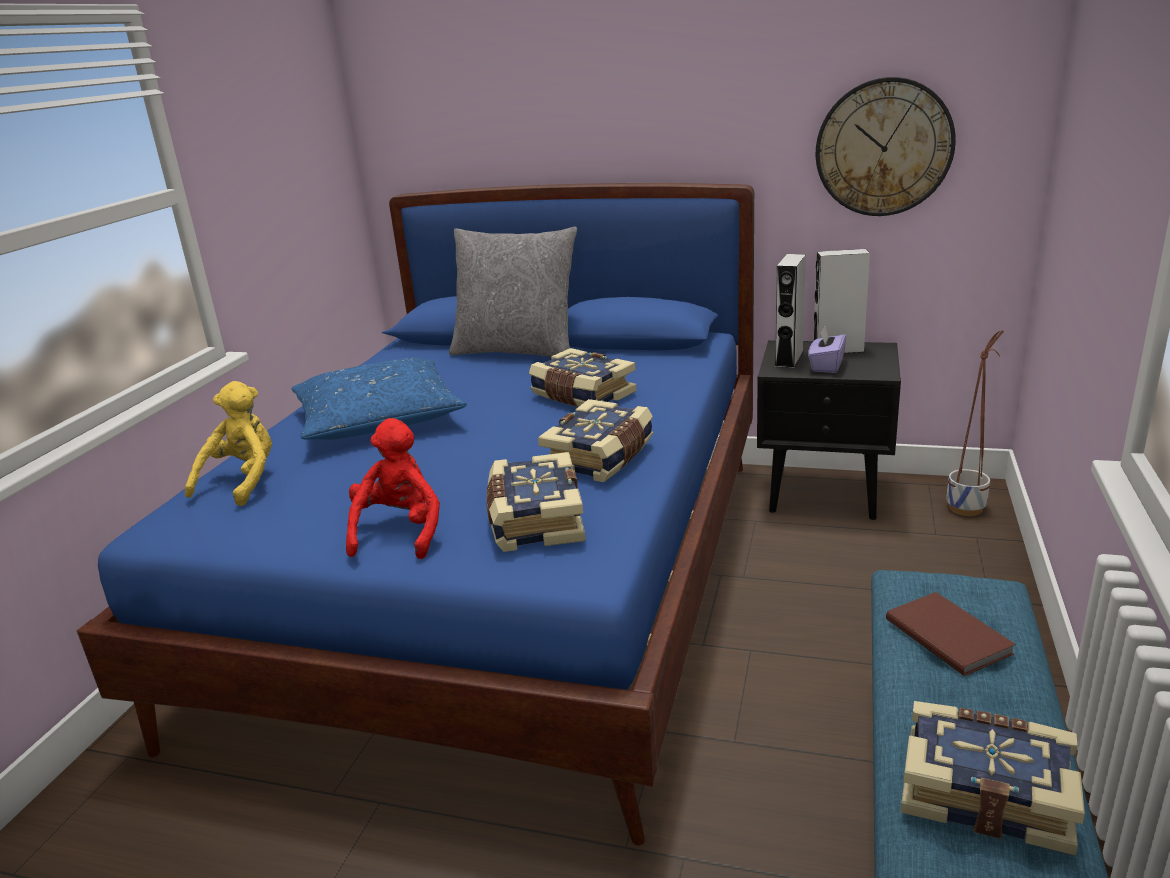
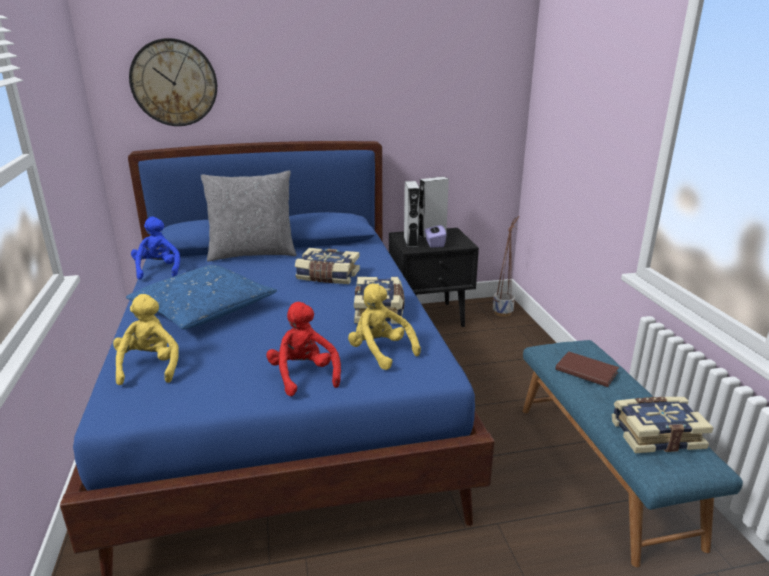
camera: 30 degrees left, 0 degrees up
(383, 360) = (158, 270): none -> blue plush toy
(534, 520) = (380, 352): book -> yellow plush toy
(883, 148) = (448, 120): wall clock -> wall clock (174, 83)

